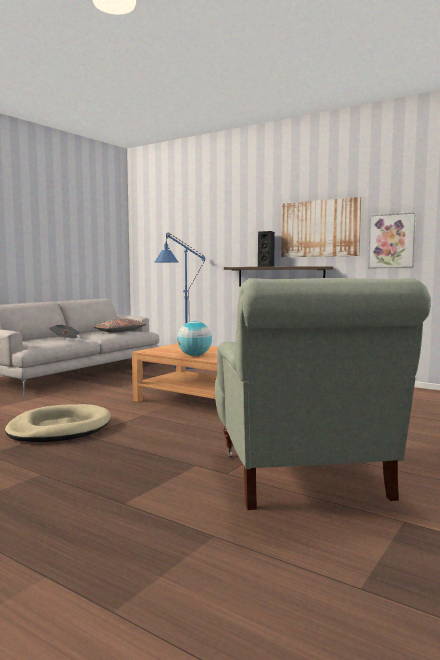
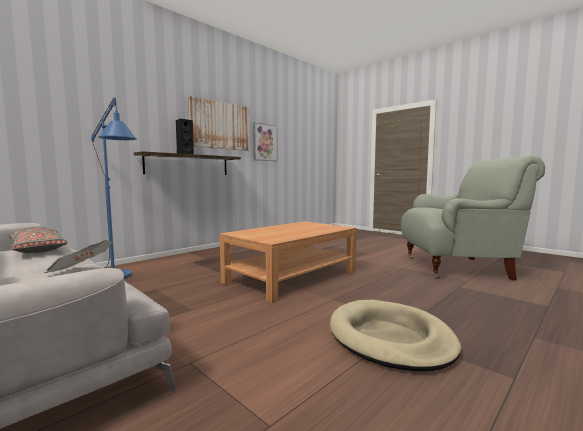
camera: 80 degrees left, 0 degrees up
(194, 355) = (311, 232): globe -> none

